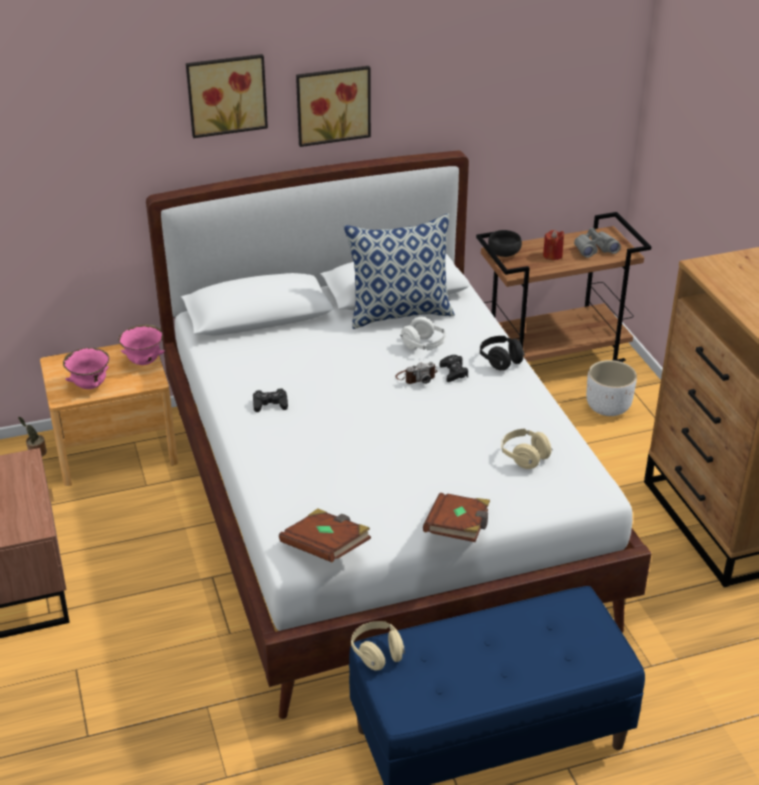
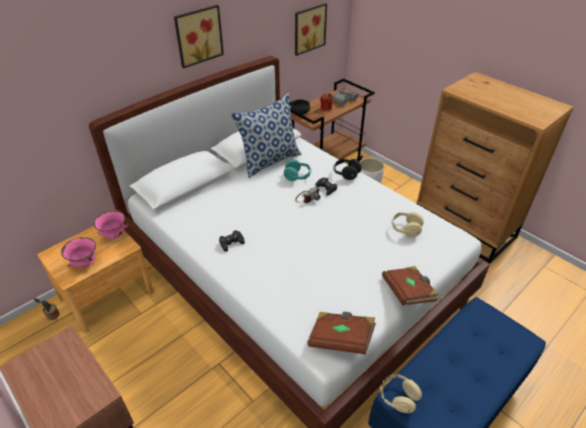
camera: 25 degrees left, 5 degrees up
(226, 94) = (129, 37): picture -> picture (308, 28)
(424, 346) = (297, 177): white headphones -> turquoise headphones

